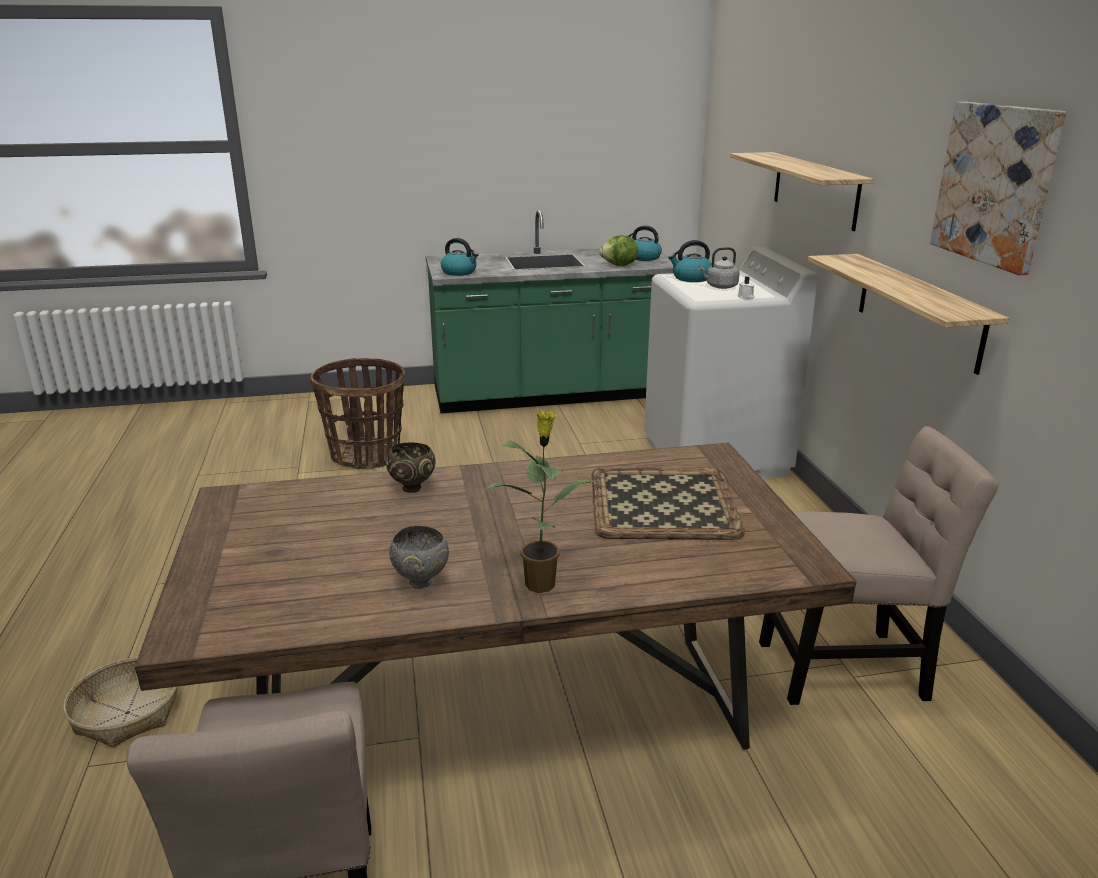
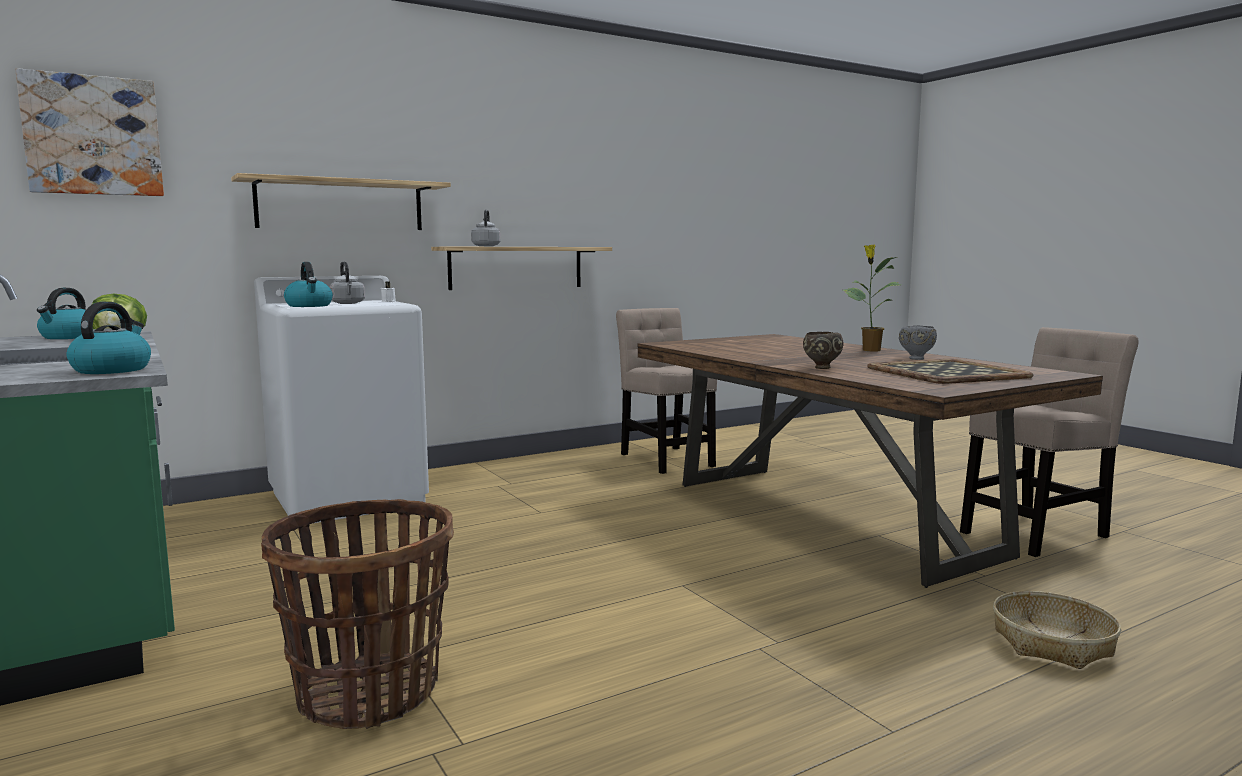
camera: 110 degrees left, 15 degrees down
(664, 503) = (746, 345): tray -> tray (945, 372)
(870, 268) = (486, 246): none -> grey kettle
(996, 184) = (561, 176): picture -> picture (93, 136)

